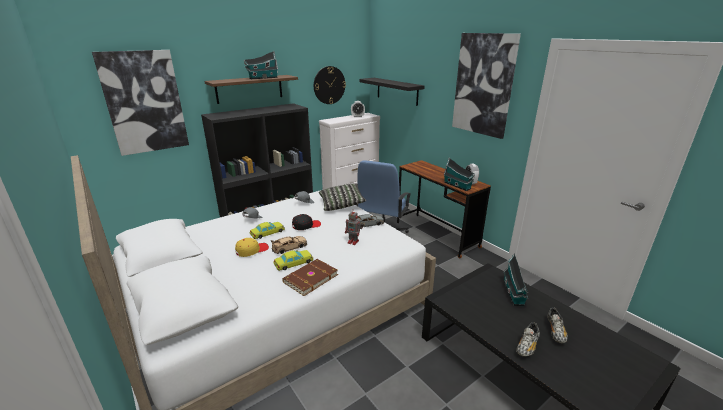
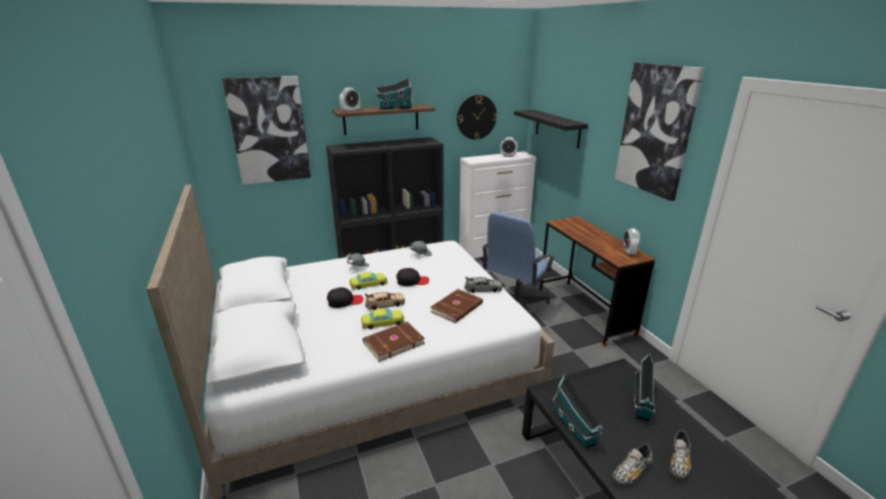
camera: 15 degrees right, 0 degrees up
(223, 81) = (350, 111): none -> alarm clock
(252, 250) = (345, 302): yellow cap -> black cap
(341, 204) = (462, 261): pillow -> none
(353, 242) = (457, 308): toy robot -> brown book
(458, 186) = (610, 255): toy house -> toy house (575, 428)

